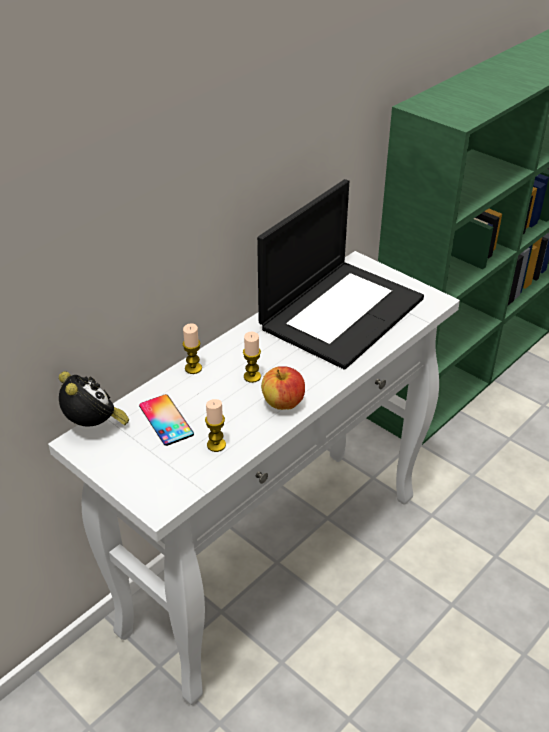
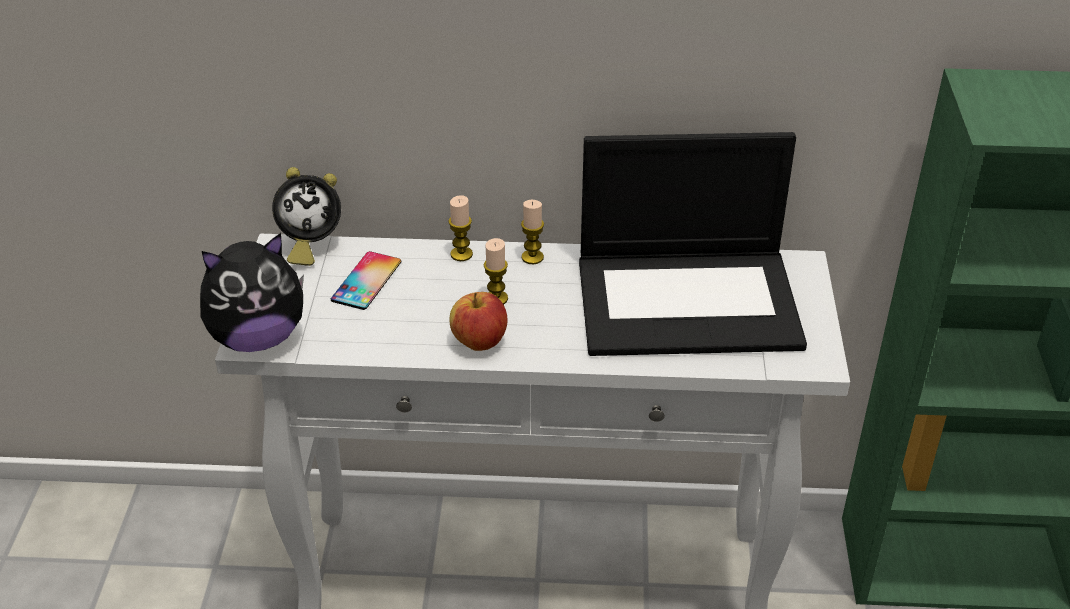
camera: 50 degrees right, 0 degrees up
(94, 426) = (309, 245): alarm clock -> alarm clock turned 60 degrees clockwise
(160, 498) = (258, 338): none -> plush toy
(216, 445) = (367, 332): candle -> candle (532, 257)

